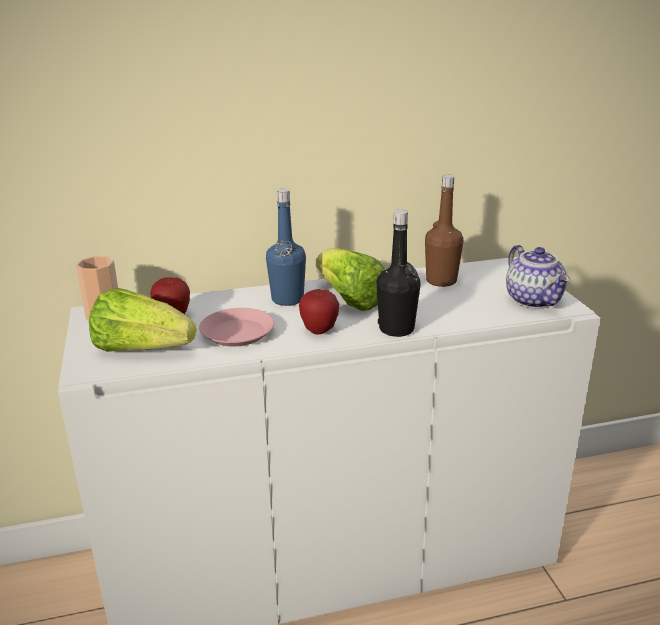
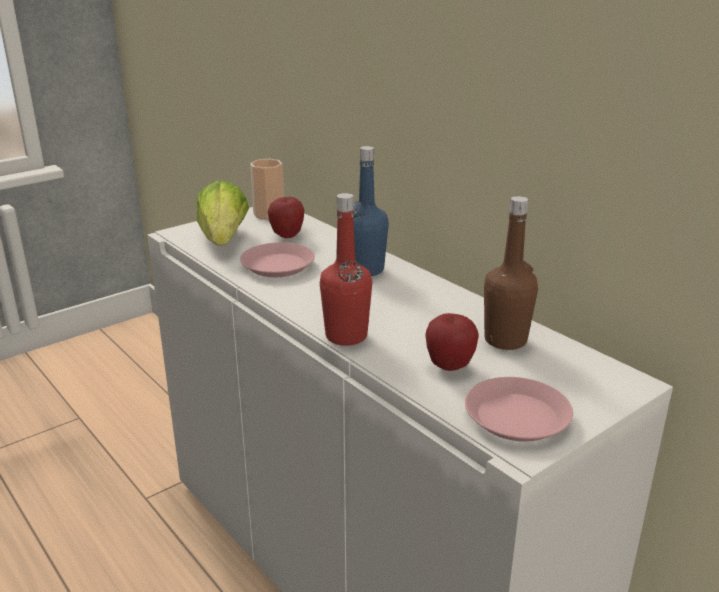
camera: 65 degrees right, 0 degrees up
(319, 331) = (310, 298): apple -> apple (449, 366)
(349, 299) = (395, 298): lettuce -> none
(396, 329) = (346, 336): black bottle -> red bottle
(535, 300) = (517, 417): teapot -> pink plate

